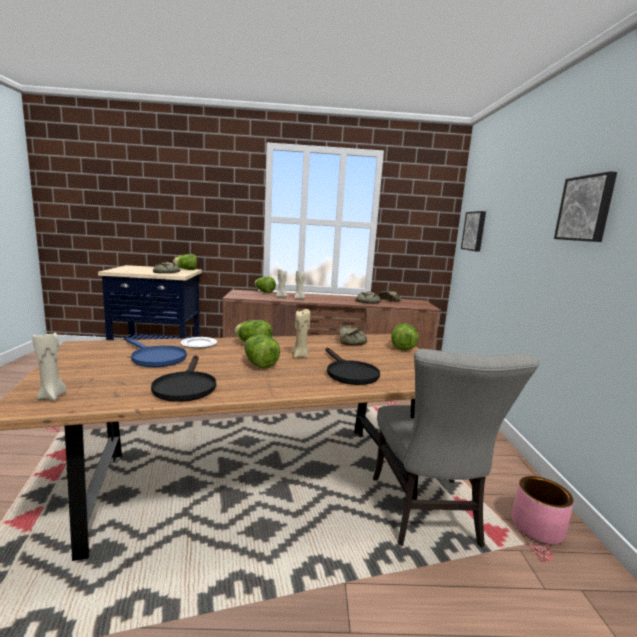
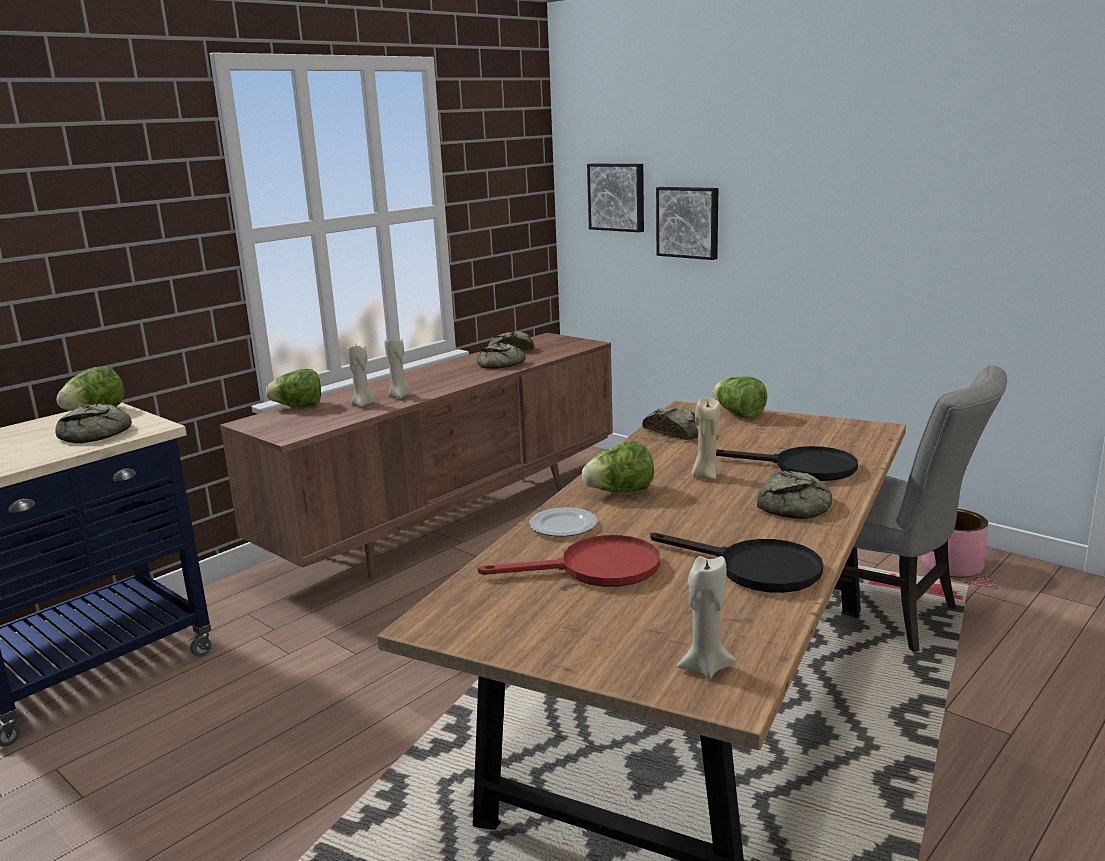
camera: 45 degrees left, 5 degrees up
(155, 357) = (595, 569): blue frying pan -> red frying pan
(259, 364) = (712, 507): lettuce -> none
(288, 381) = (797, 506): none -> bread
(586, 208) = (882, 169): picture -> picture (688, 222)

